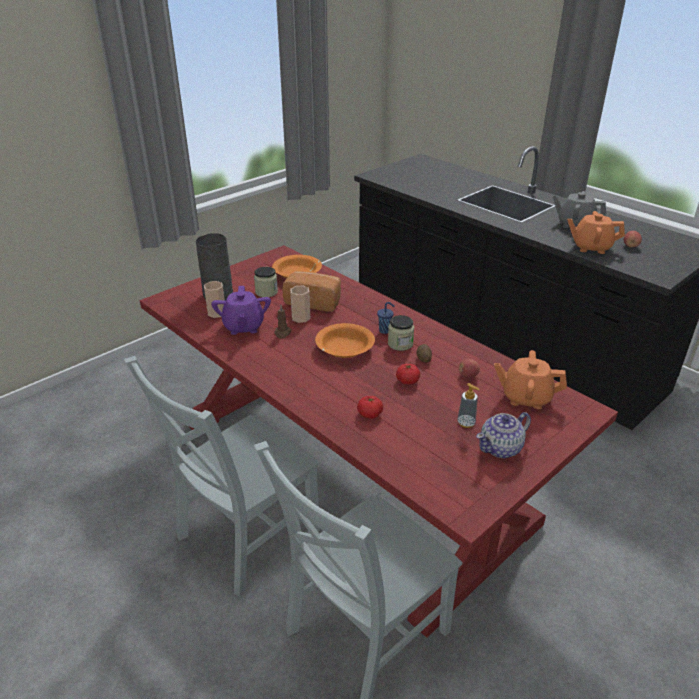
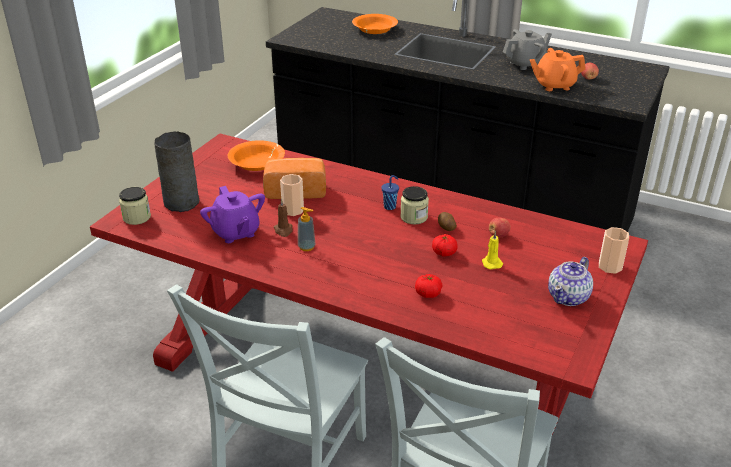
camera: 20 degrees left, 0 degrees up
(216, 313) = (194, 223): cup -> cup (610, 266)
(266, 292) = (235, 189): jar -> jar (137, 217)
(344, 348) = (360, 233): orange bowl -> orange bowl (374, 30)
(445, 399) = (491, 263): none -> yellow candle
(466, 423) = (523, 281): soap dispenser -> soap dispenser (306, 247)
(525, 397) = (563, 244): orange teapot -> none
(575, 224) = (525, 64): grey teapot -> grey teapot turned 150 degrees clockwise

